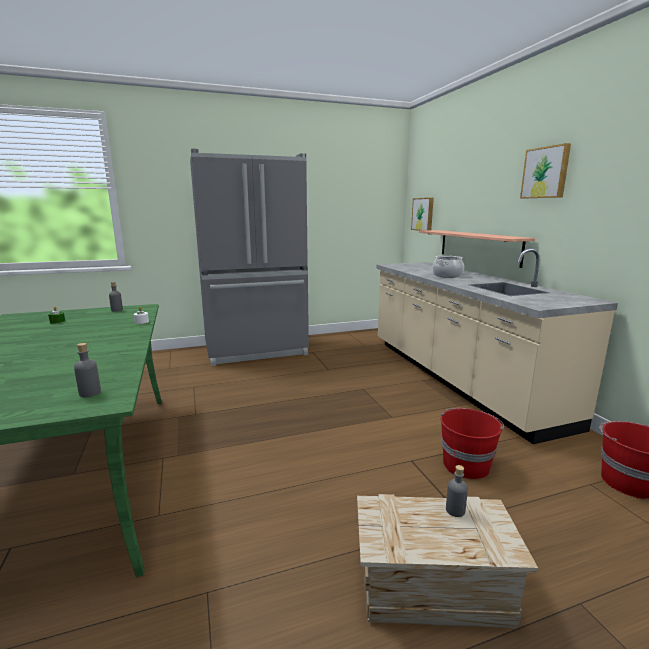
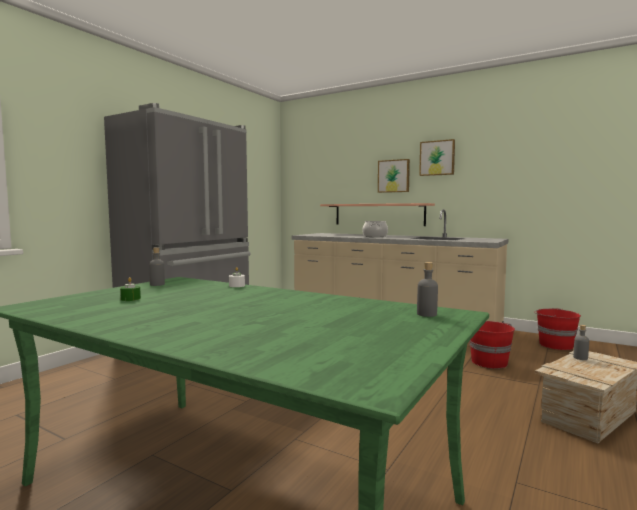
camera: 40 degrees left, 10 degrees down
(423, 214) = (307, 192): picture -> picture (394, 176)

